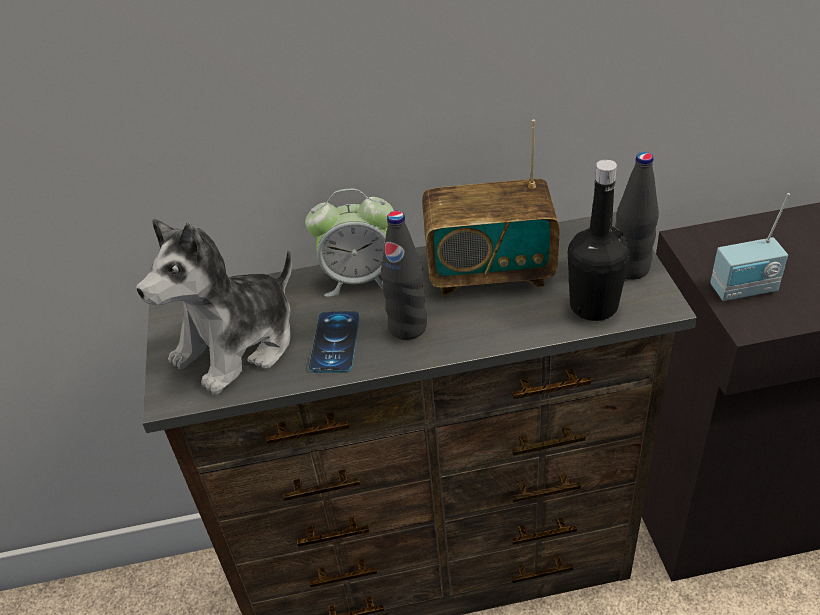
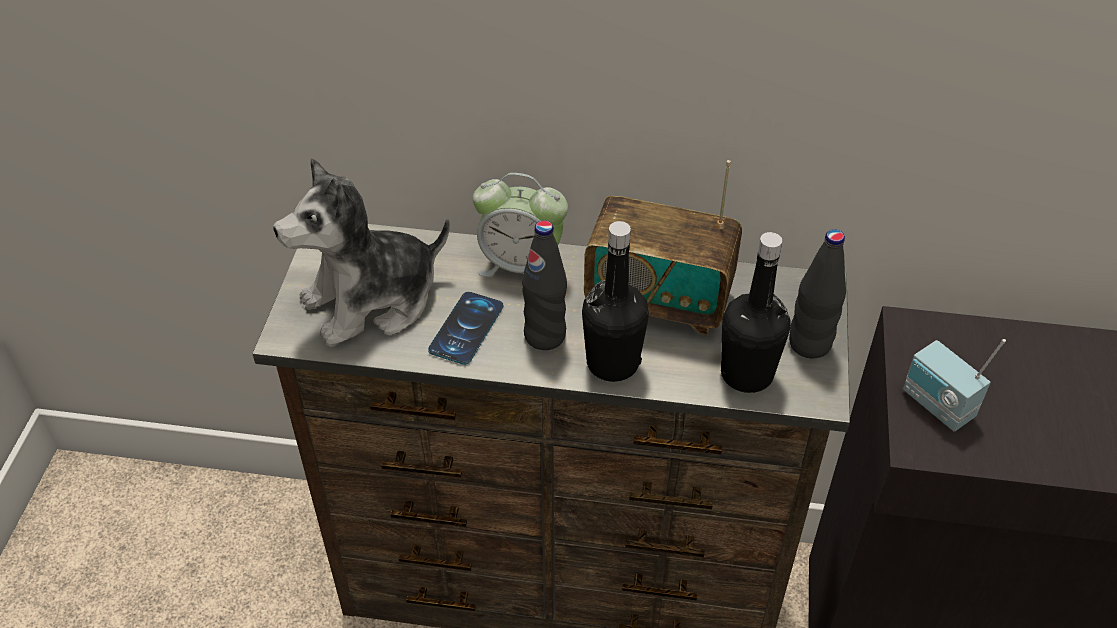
camera: 15 degrees right, 5 degrees up
(477, 331) = (612, 363): none -> black bottle
(744, 290) = (936, 406): radio -> radio turned 45 degrees clockwise

